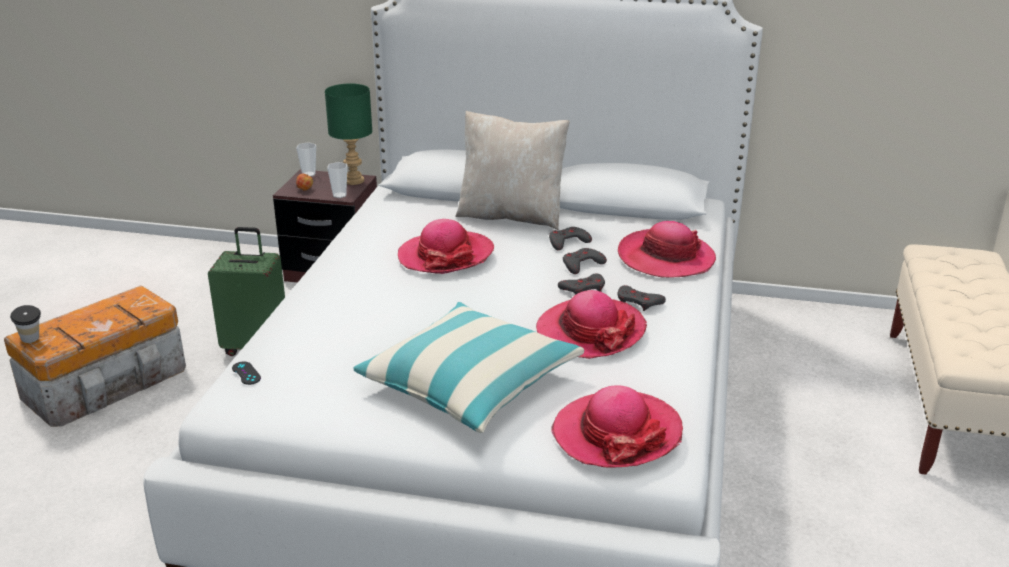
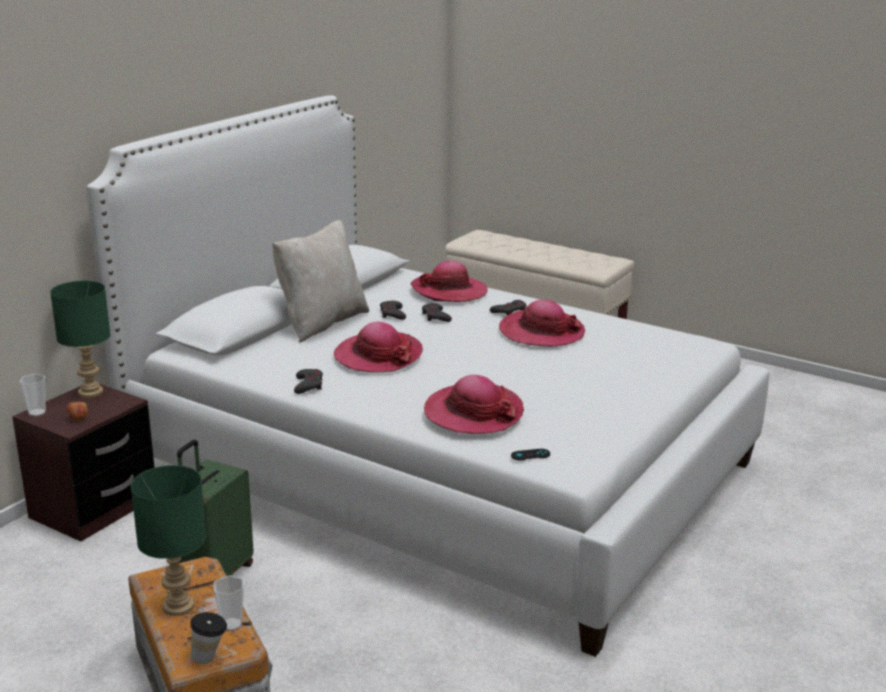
camera: 70 degrees left, 5 degrees down
(97, 313) = (179, 607): none -> green table lamp
(339, 195) = (120, 404): cup -> cup (231, 624)
(470, 384) = (591, 379): pillow -> none
(583, 289) = (476, 323): grey game controller -> grey game controller (308, 385)
(617, 433) = (674, 348): hat -> hat (473, 413)

